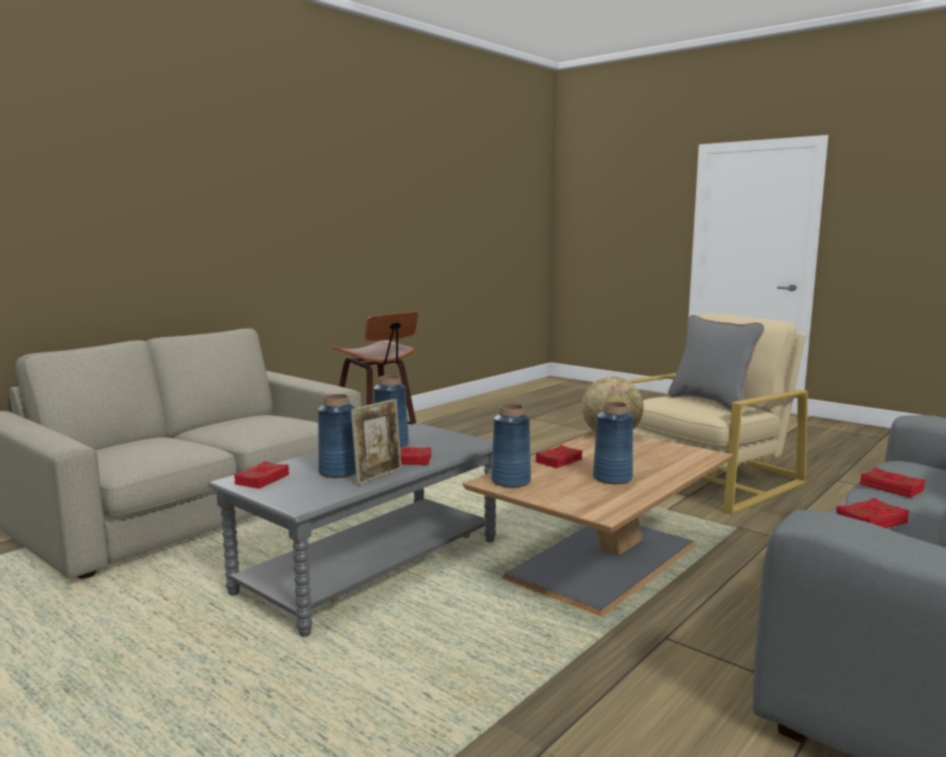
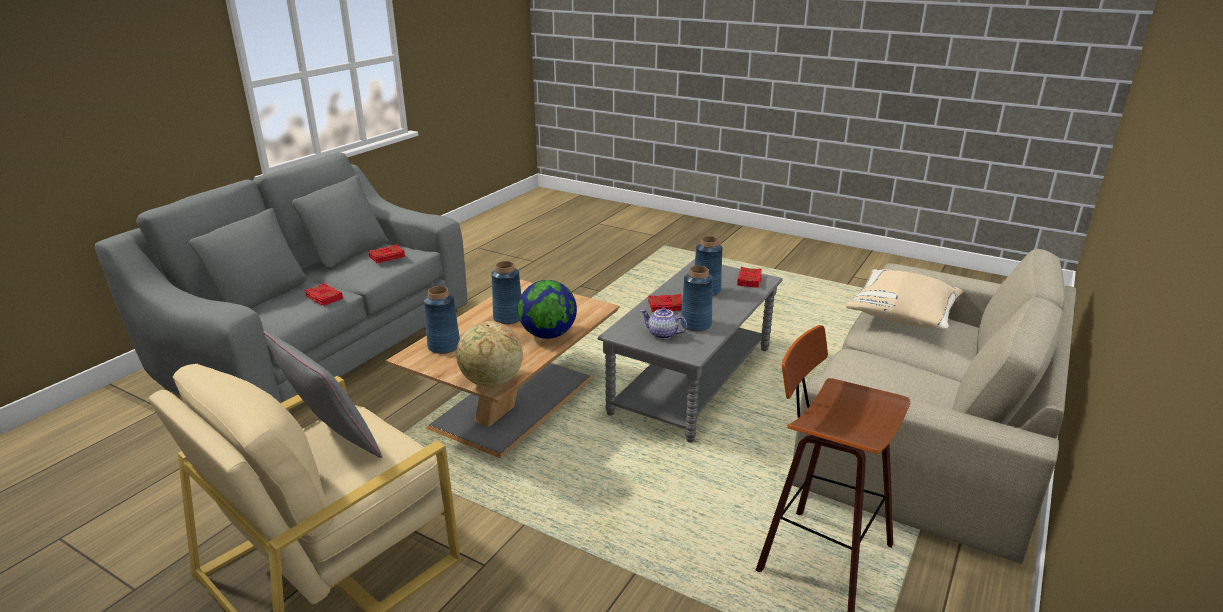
camera: 170 degrees right, 15 degrees up
(140, 454) = (902, 317): none -> beige pillow
(378, 476) = (675, 289): picture frame -> none
(434, 440) = (662, 334): none -> teapot
(510, 481) = (584, 309): blue vase -> blue vase (444, 346)
(559, 461) = (548, 335): red book -> globe

